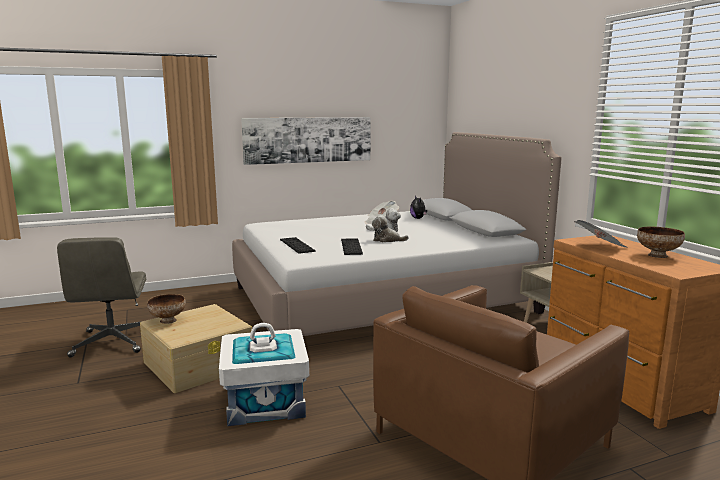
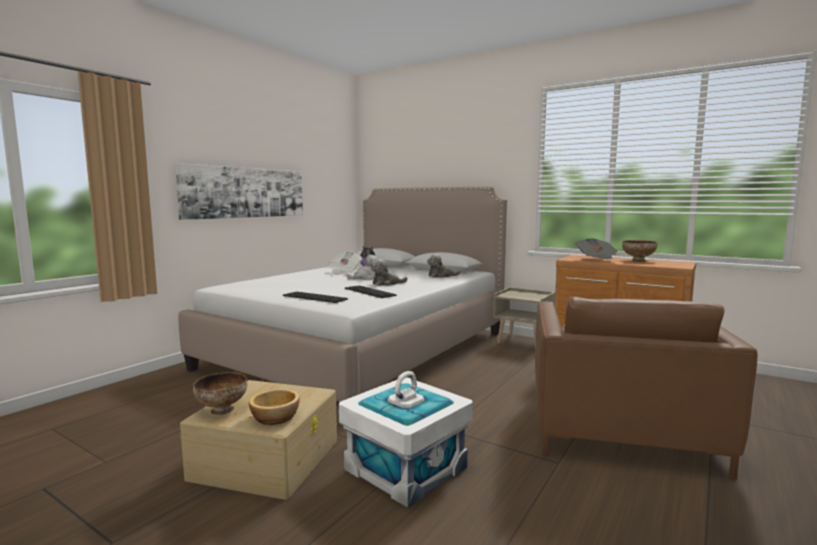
camera: 35 degrees left, 5 degrees down
(112, 342) = (91, 473): grey office chair -> none
(185, 334) = (276, 417): none -> bowl
(461, 238) = (441, 276): none -> plush toy

